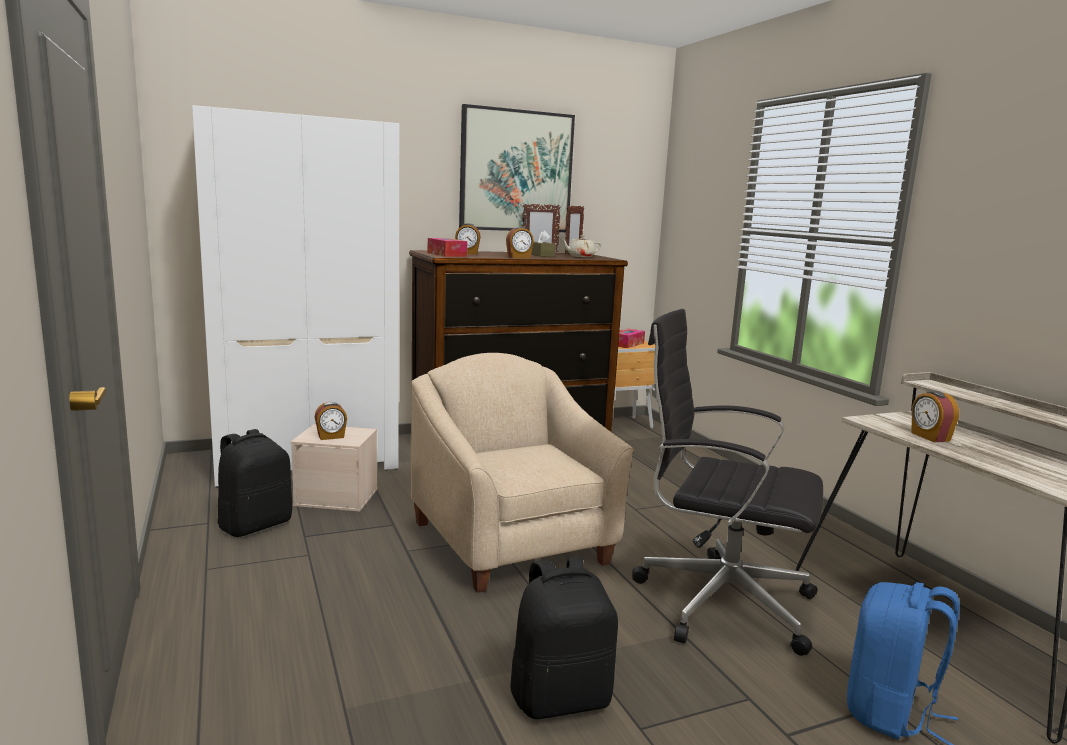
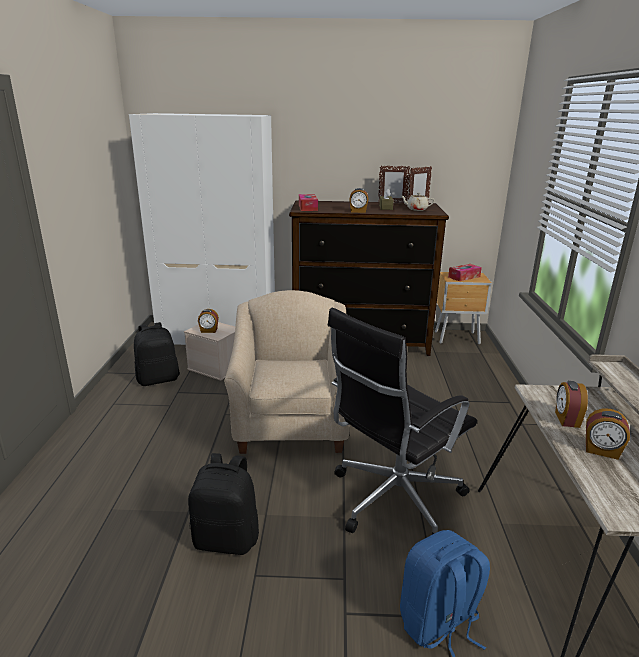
camera: 25 degrees right, 10 degrees up
(467, 253) = (328, 205): alarm clock -> alarm clock (601, 451)
(516, 171) = (378, 139): picture -> none
(718, 601) = (393, 500): black office chair -> black office chair turned 90 degrees counterclockwise

